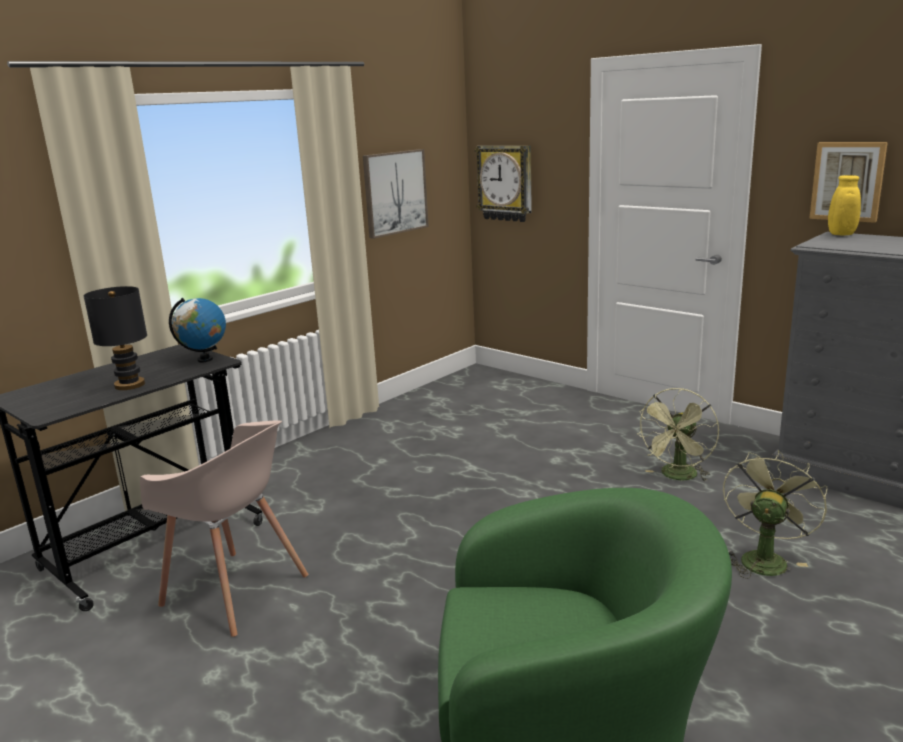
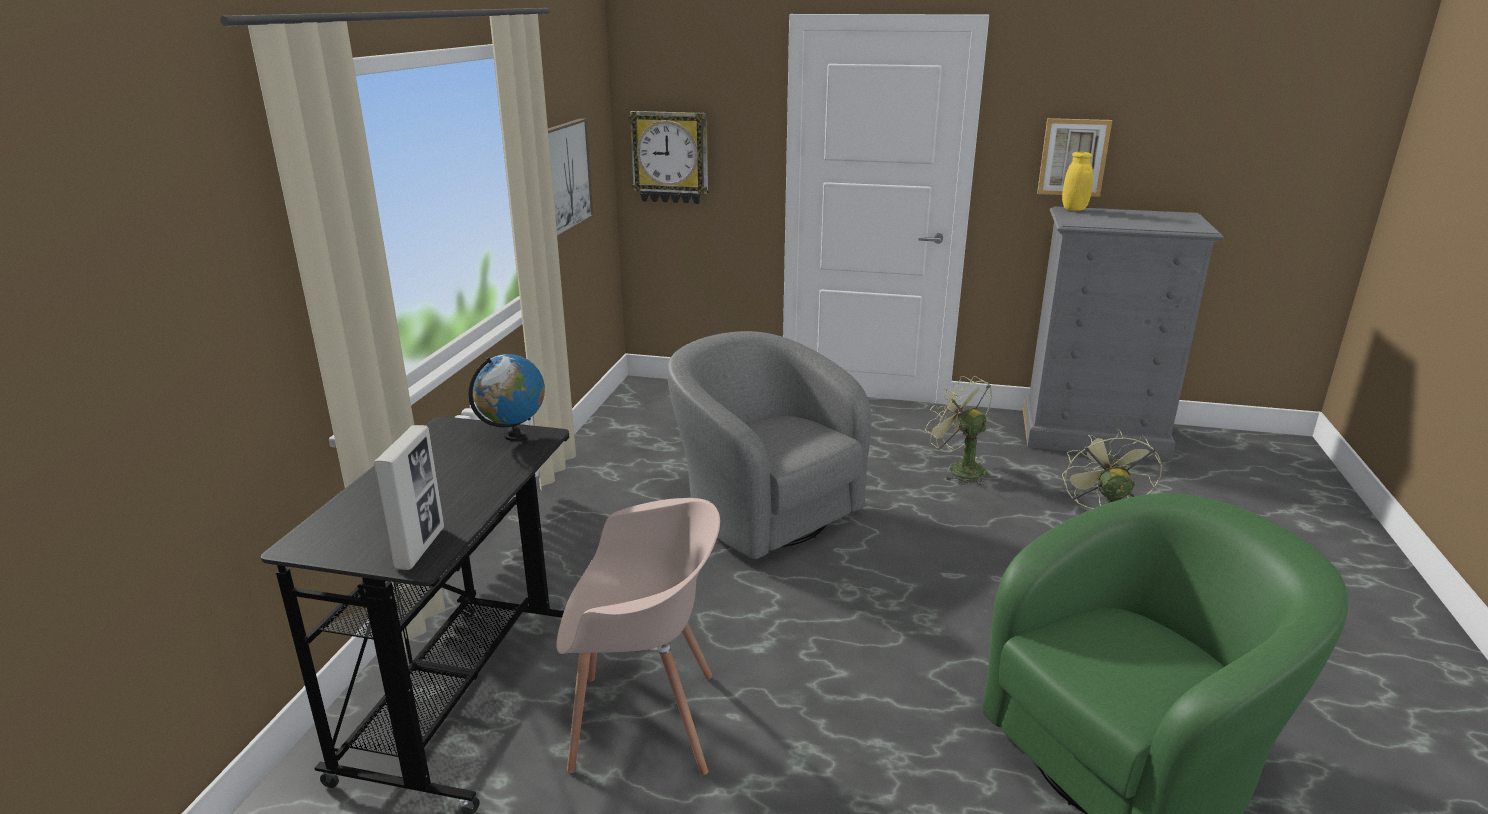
camera: 30 degrees left, 5 degrees up
(59, 408) = (420, 547): none -> picture frame
(130, 384) = (468, 491): black table lamp -> none
(469, 476) = (763, 512): none -> grey armchair
(677, 477) = (958, 468): green fan -> green fan turned 135 degrees clockwise

